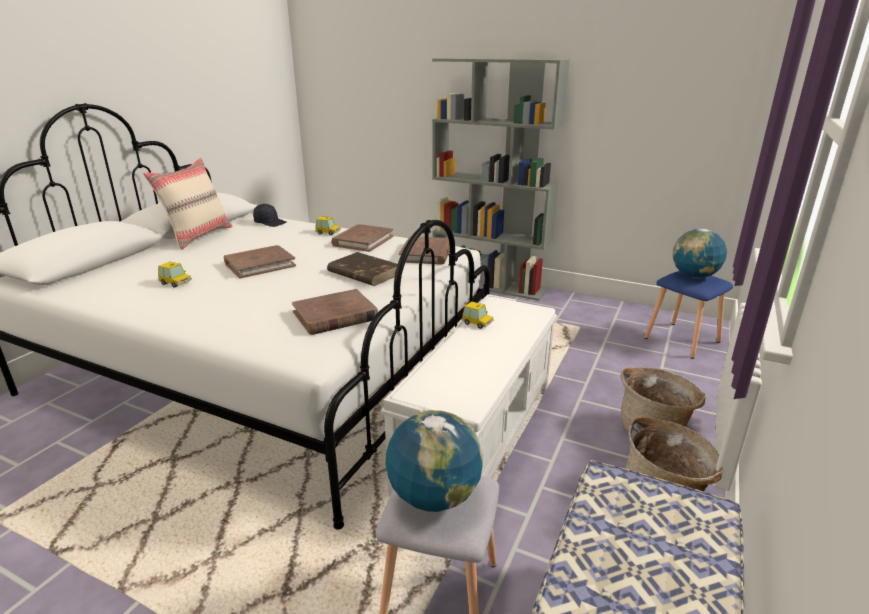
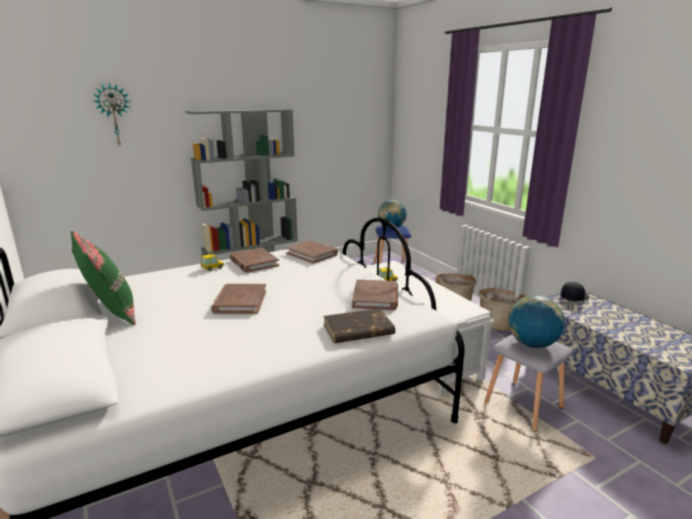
camera: 55 degrees left, 5 degrees down
(176, 283) = (223, 338): toy car -> none
(198, 236) = (110, 313): beige pillow -> green pillow
(270, 222) = (140, 280): black cap -> black cap (574, 297)
(363, 273) = (316, 275): brown book -> brown book (357, 330)
(381, 60) = (114, 115): none -> wall clock

